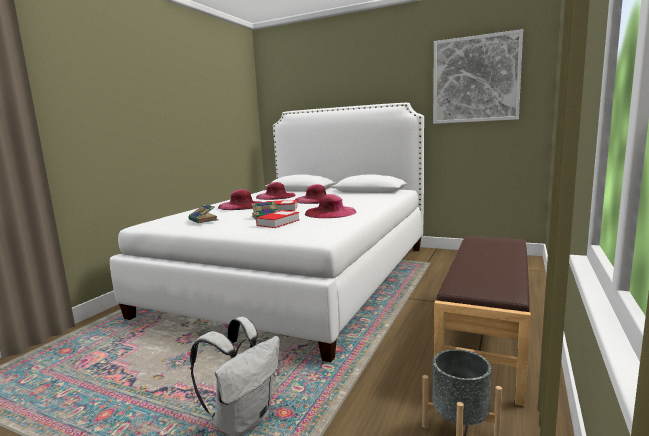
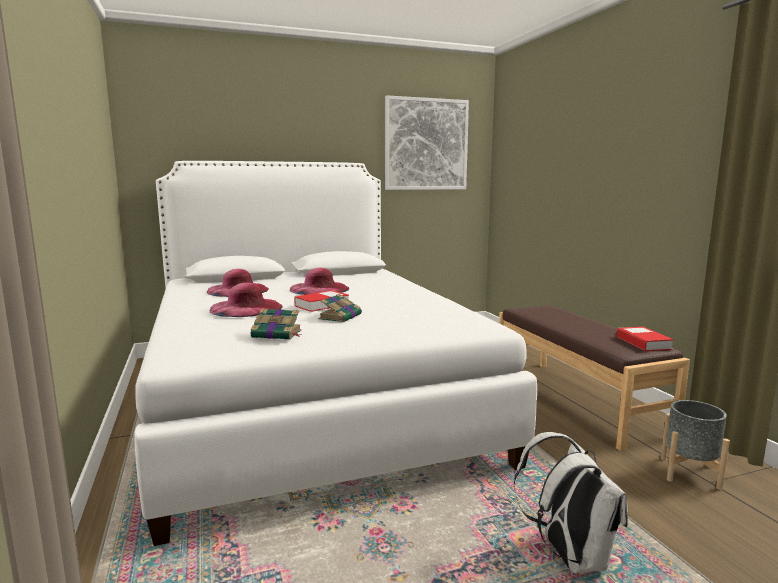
camera: 45 degrees left, 0 degrees up
(278, 223) = (387, 321): book -> book (643, 343)
(330, 212) = (398, 301): pink hat -> none

